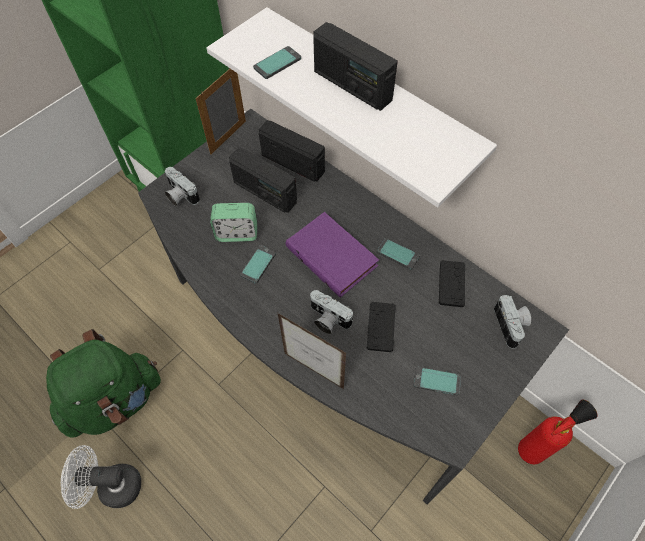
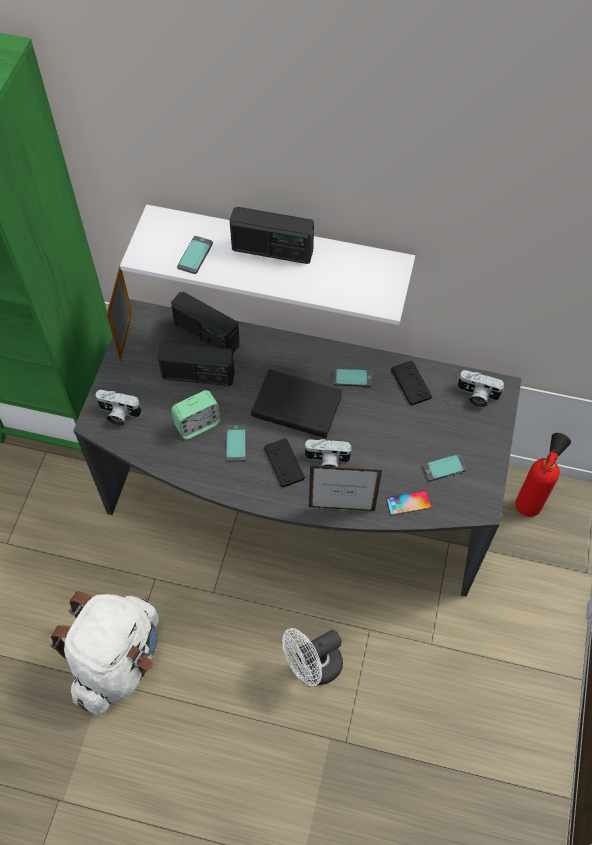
camera: 30 degrees left, 0 degrees up
(112, 486) = (169, 738): white fan -> white fan (313, 667)
(115, 400) = (117, 661): green backpack -> white backpack
(293, 163) = (206, 335): radio -> radio turned 150 degrees counterclockwise
(333, 256) = (298, 405): purple book -> black book
(381, 327) = (374, 446): black game controller -> black game controller (284, 463)
(381, 398) = (408, 503): none -> phone
(511, 325) = (476, 396): camera -> camera turned 150 degrees clockwise

